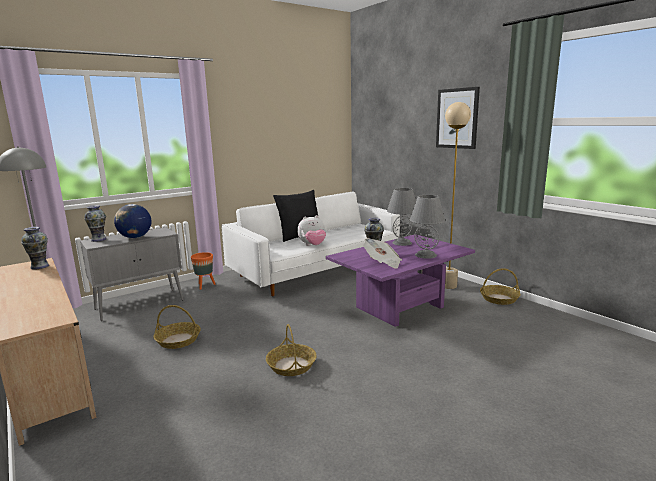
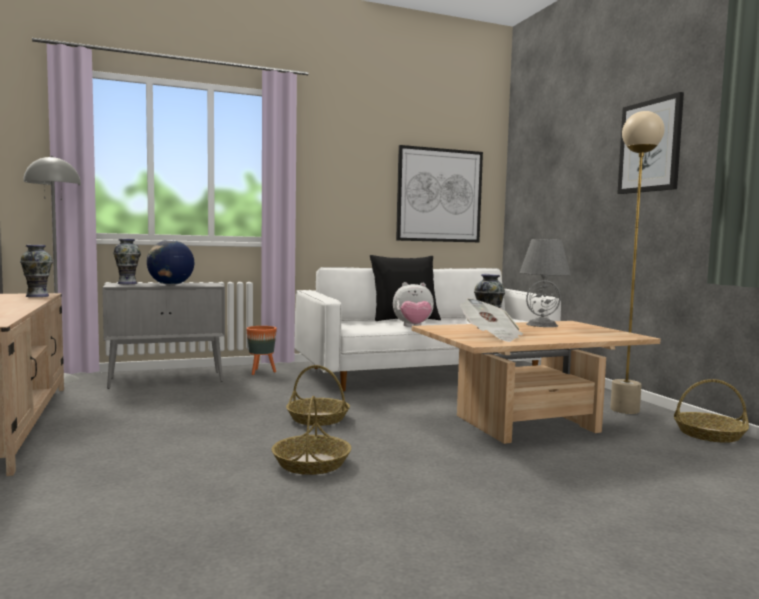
camera: 15 degrees right, 10 degrees down
(178, 340) = (182, 417): basket -> basket (318, 419)
(309, 141) = (439, 195): none -> picture
(399, 307) = (526, 423): purple coffee table -> beige coffee table
(425, 255) = (568, 336): grey table lamp -> none

